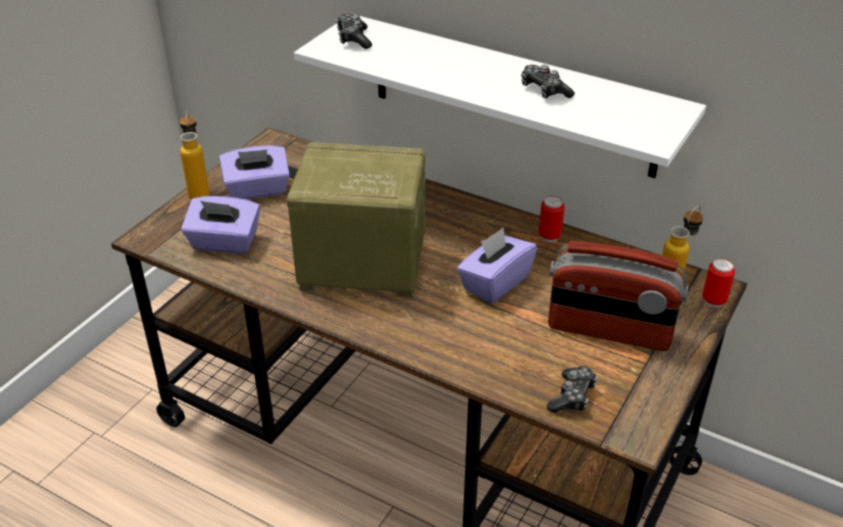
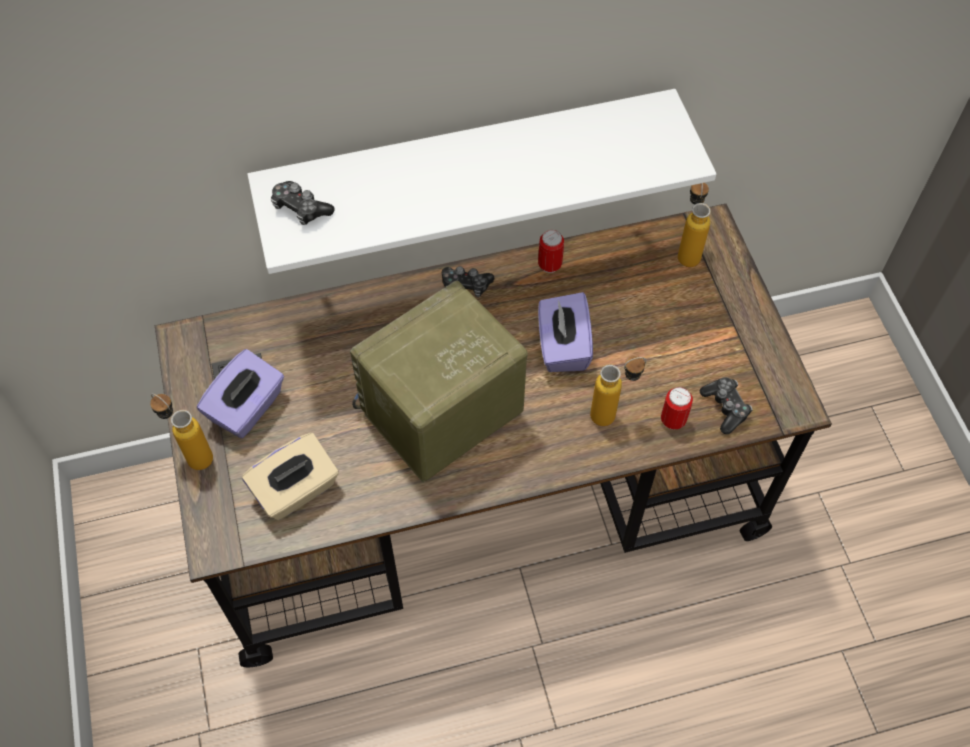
camera: 45 degrees left, 20 degrees up
(224, 242) = (296, 490): purple tissue box -> beige tissue box
(477, 340) = (612, 414): none -> bottle
(544, 90) = (544, 159): game controller -> game controller (466, 285)
(609, 331) = (687, 326): radio -> none
(713, 301) = (723, 239): can -> can (673, 420)

